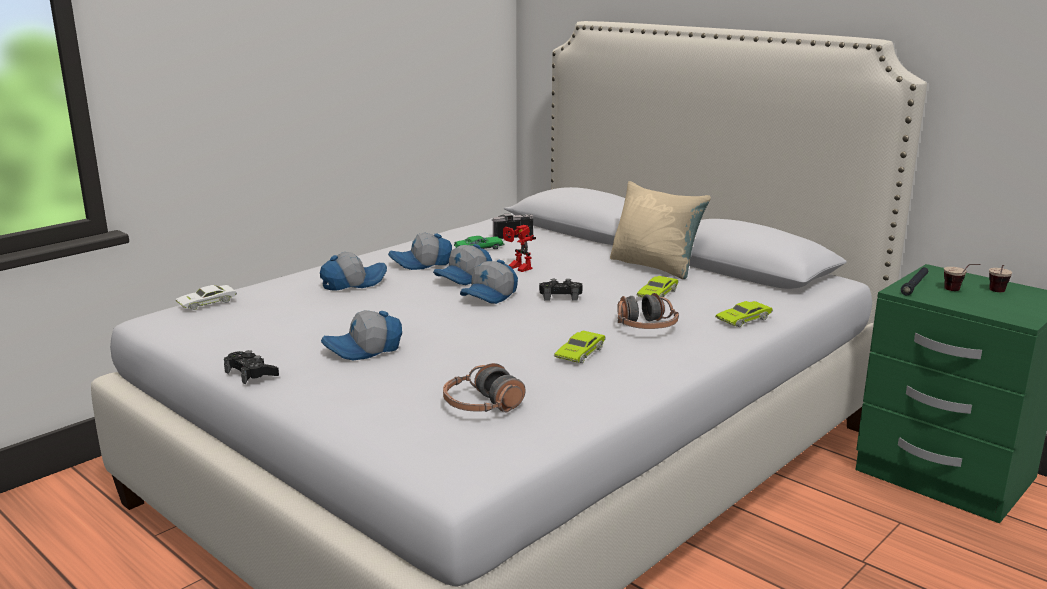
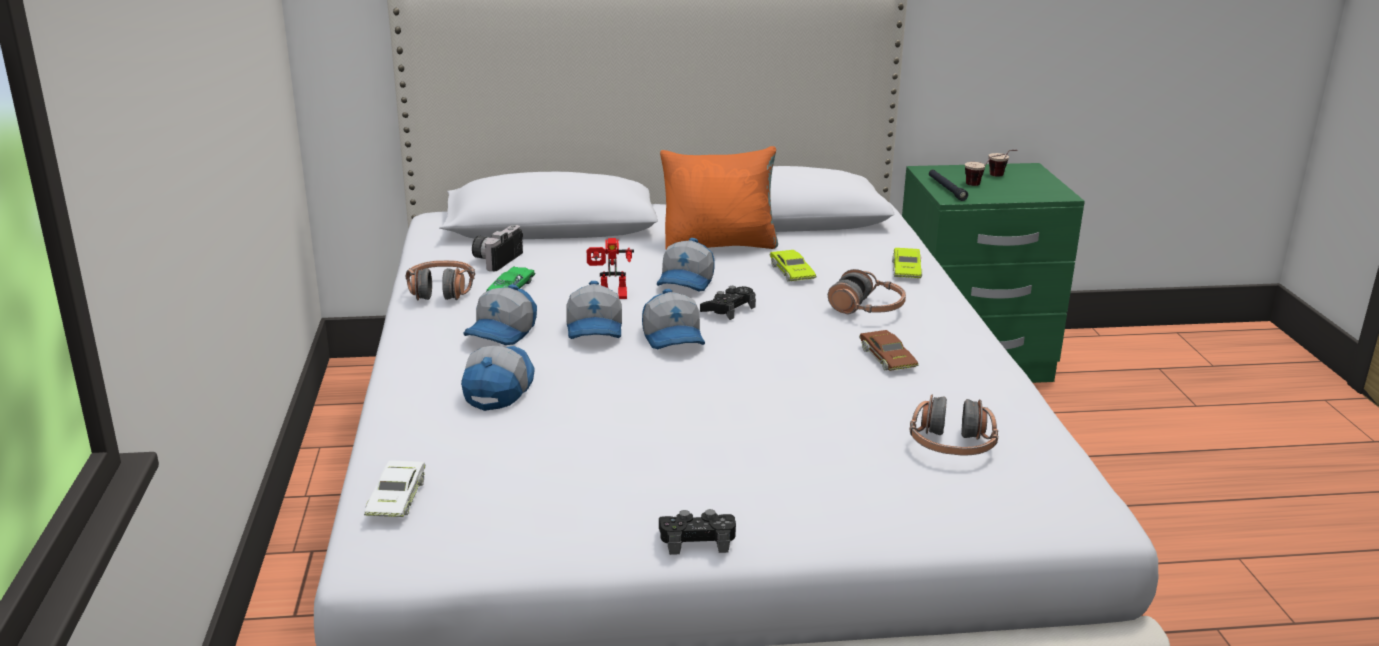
camera: 50 degrees left, 5 degrees up
(364, 350) = (724, 452): cap -> cap (687, 282)
(447, 238) = (441, 291): none -> headphones
(580, 353) = (887, 358): green toy car -> brown toy car
(655, 266) = (720, 244): beige pillow -> orange pillow

